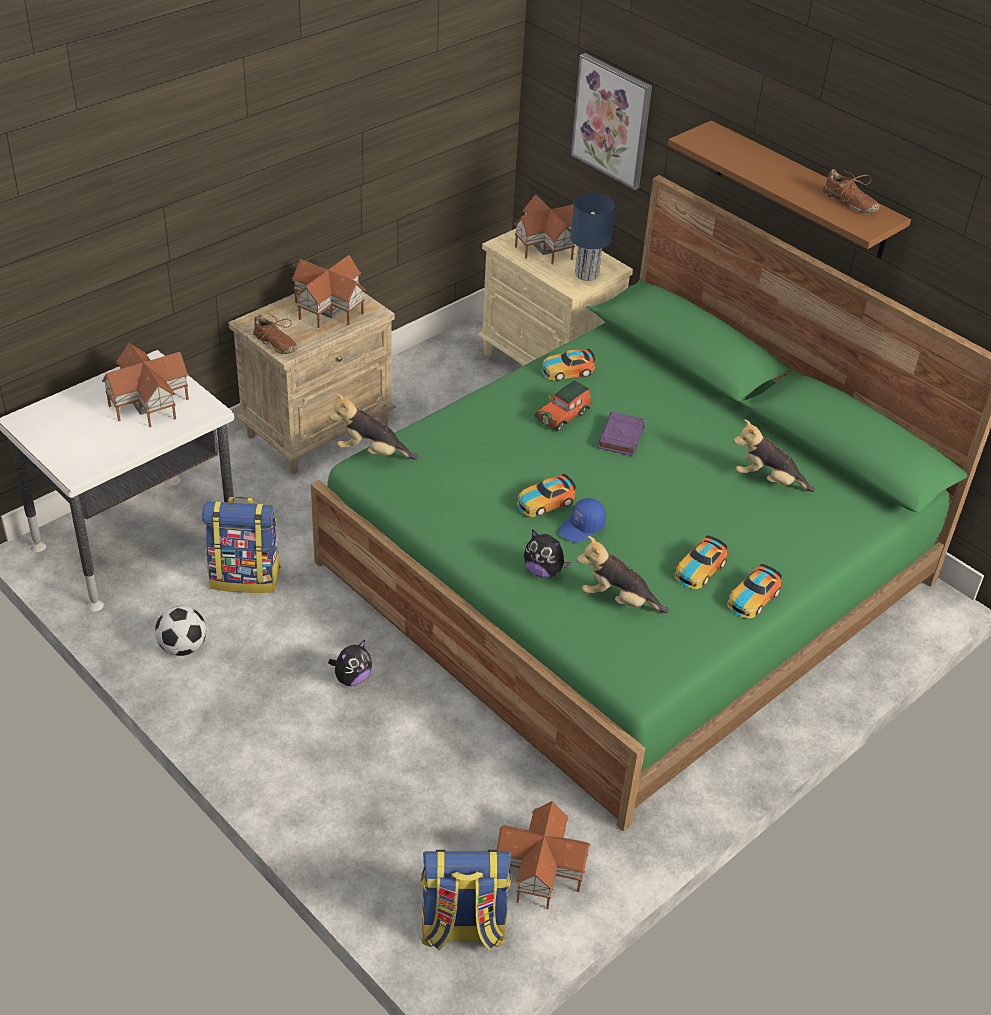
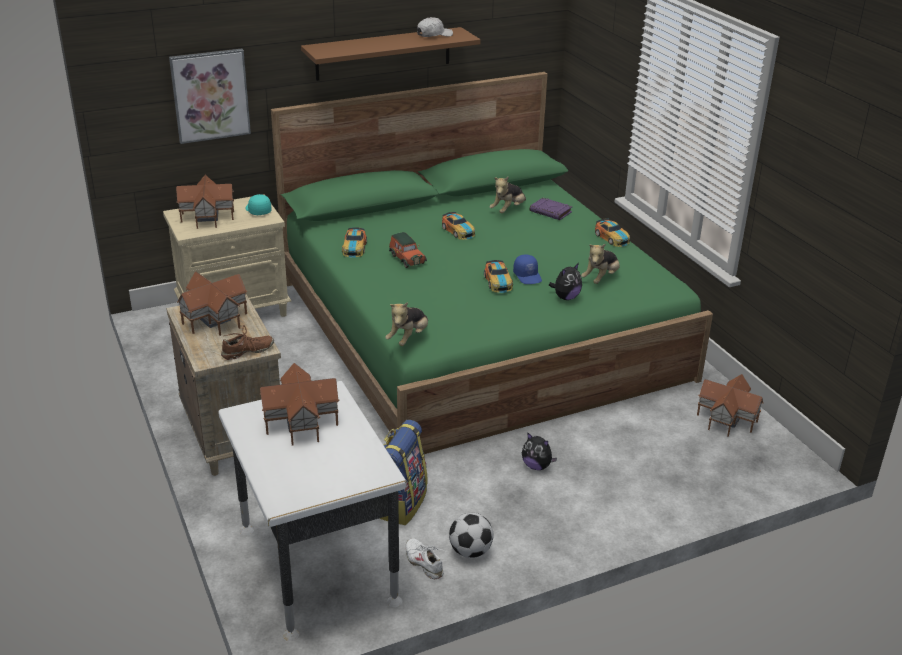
camera: 70 degrees left, 10 degrees down
(156, 615) = (424, 562): none -> white shoe
(352, 678) = (537, 466): plush toy -> plush toy turned 150 degrees clockwise
(462, 929) = (770, 458): backpack -> none
(586, 274) = (257, 210): blue table lamp -> turquoise cap
(621, 437) = (443, 244): purple book -> purple book (551, 212)
(699, 569) = (582, 247): toy car -> toy car (458, 231)
(849, 203) = (434, 35): brown shoe -> white cap

